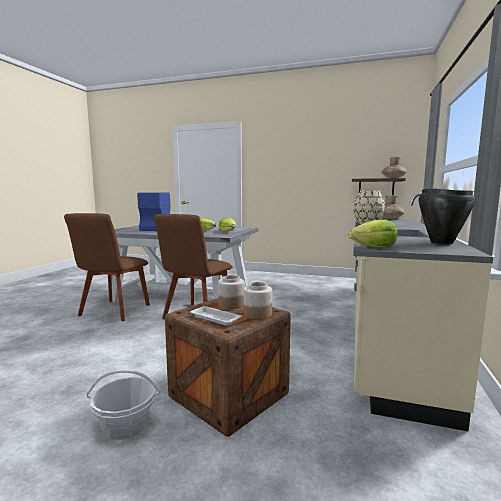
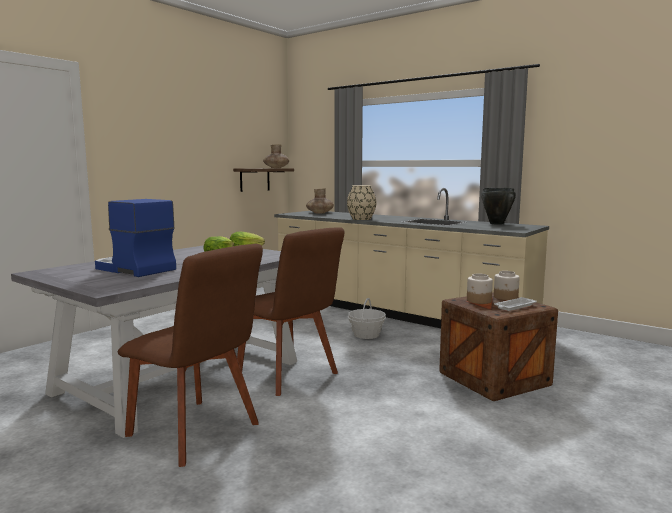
camera: 70 degrees left, 0 degrees up
(125, 425) = (537, 421): basket -> basket (366, 335)
(374, 247) = (516, 230): lettuce -> none

